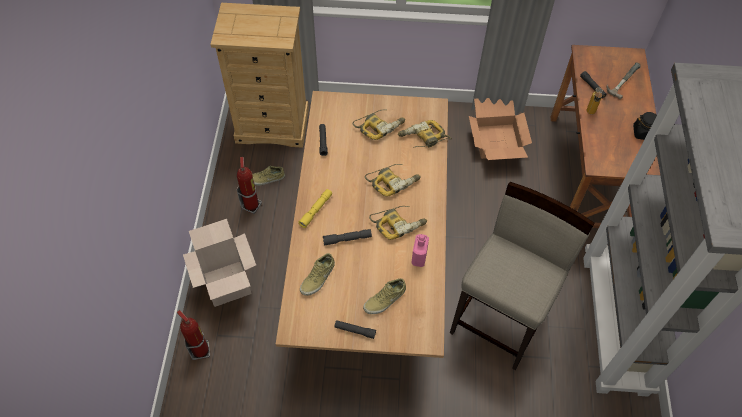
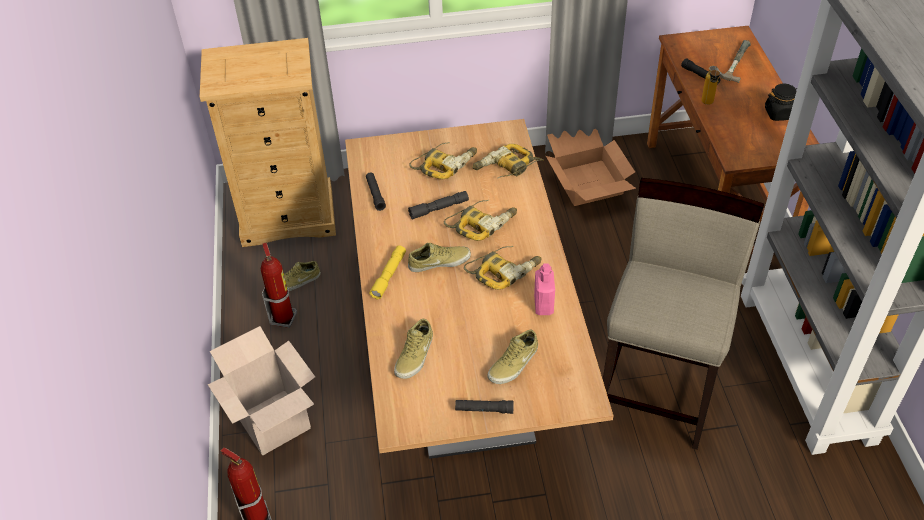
camera: 10 degrees left, 10 degrees down
(347, 239) = (441, 301): grey flashlight -> grey flashlight (439, 208)
(354, 206) = (439, 261): none -> beige shoe

